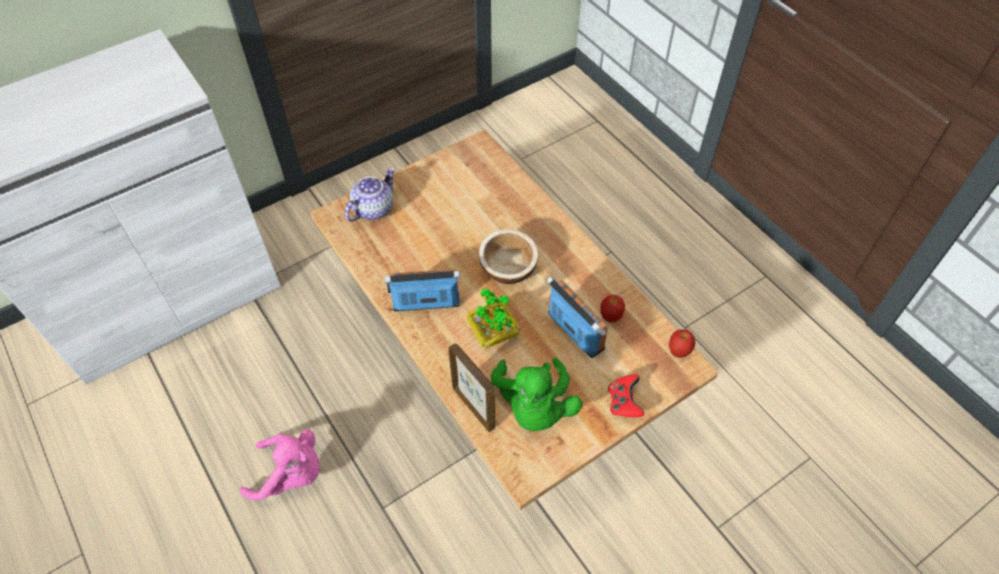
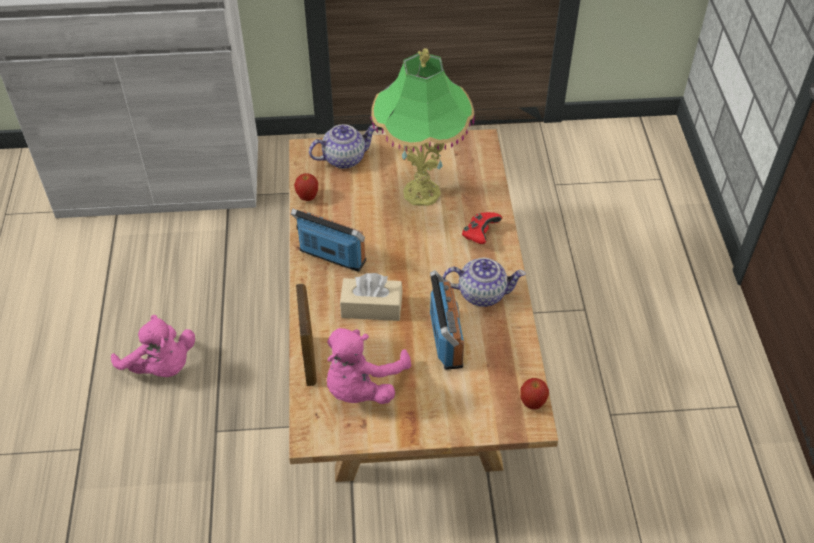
camera: 30 degrees right, 5 degrees down
(462, 212) = (421, 193): none -> table lamp
(493, 333) = (371, 307): potted plant -> beige tissue box
(508, 268) = (426, 259): bowl -> none
(534, 407) = (361, 385): green plush toy -> pink plush toy
(574, 277) = (482, 293): none -> teapot
(610, 317) = (489, 343): apple -> apple (307, 197)
(624, 402) = (445, 421): red game controller -> red game controller (480, 234)

